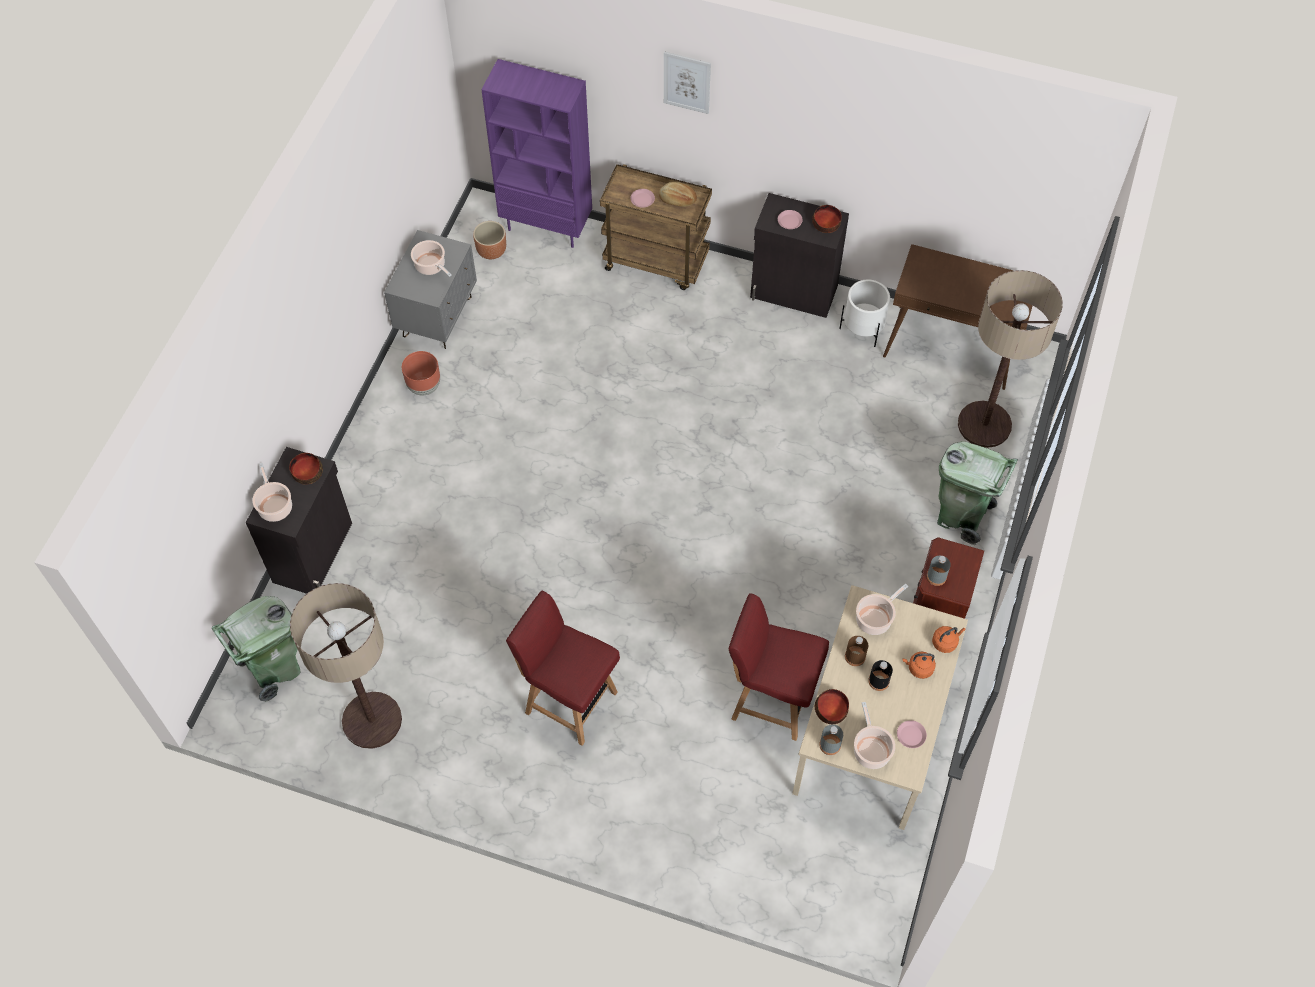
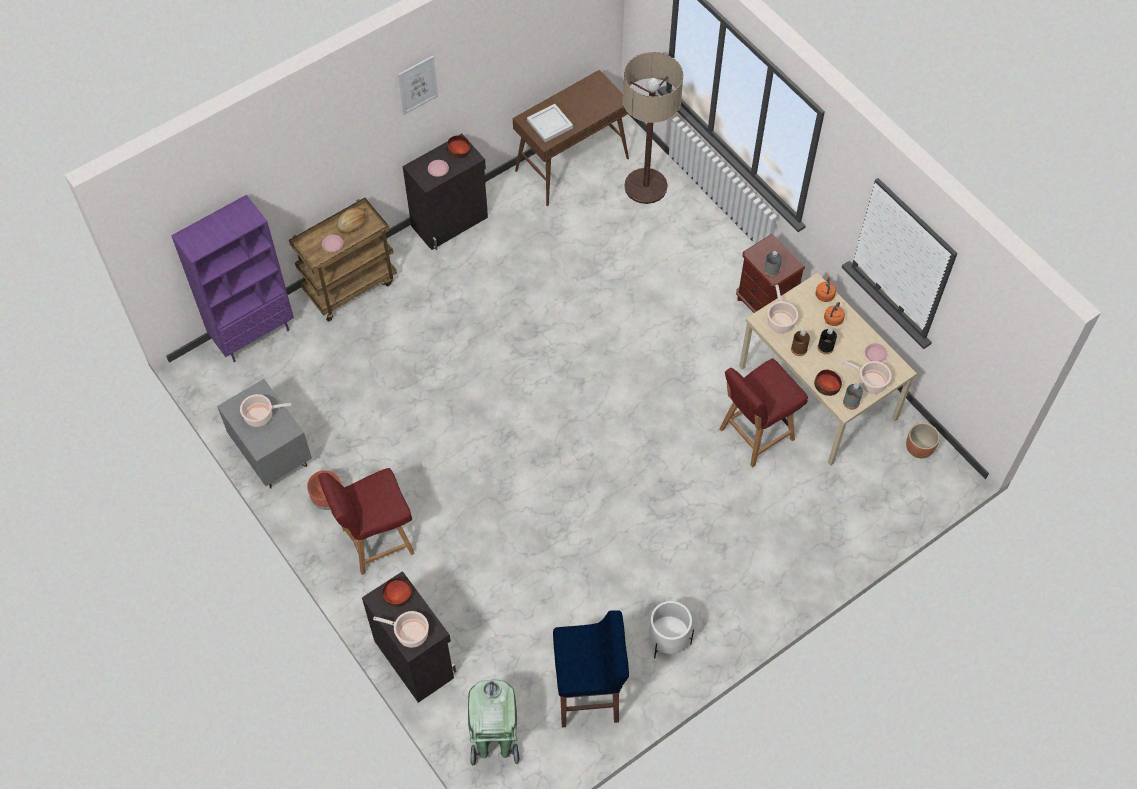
camera: 55 degrees left, 0 degrees up
(372, 720) = (588, 696): floor lamp -> blue stool
(492, 251) = (243, 384): brown planter -> brown planter (919, 448)
(569, 701) = (667, 557): red chair -> red chair (376, 541)
(687, 82) = (322, 132): picture -> picture (417, 85)
(862, 330) = (515, 203): white planter -> white planter (668, 641)
(932, 277) = (549, 124): none -> white tray
(961, 516) = (702, 243): green trash can -> none

